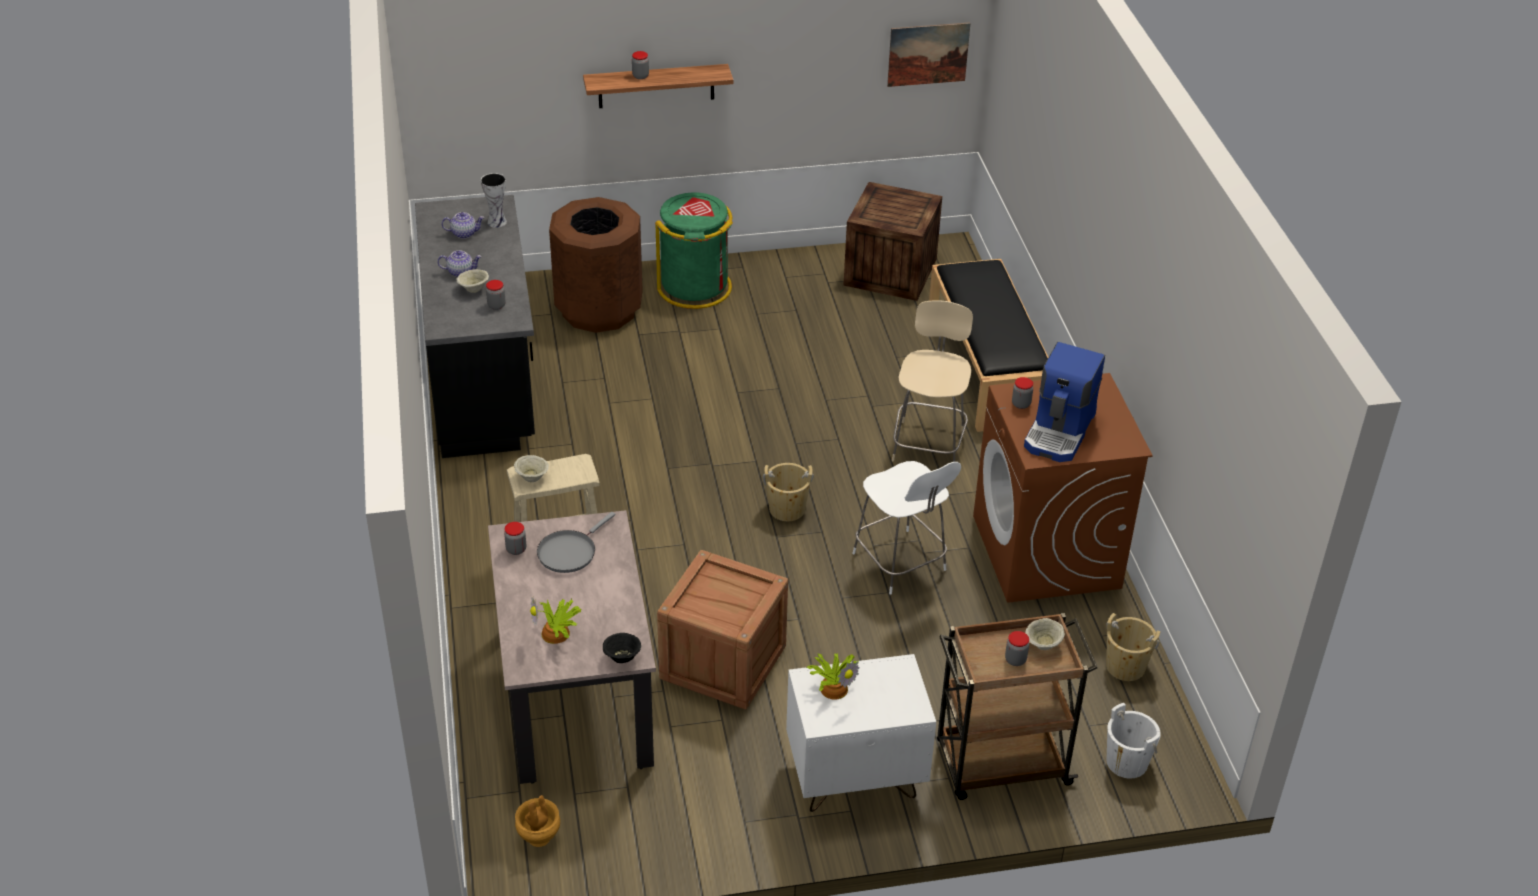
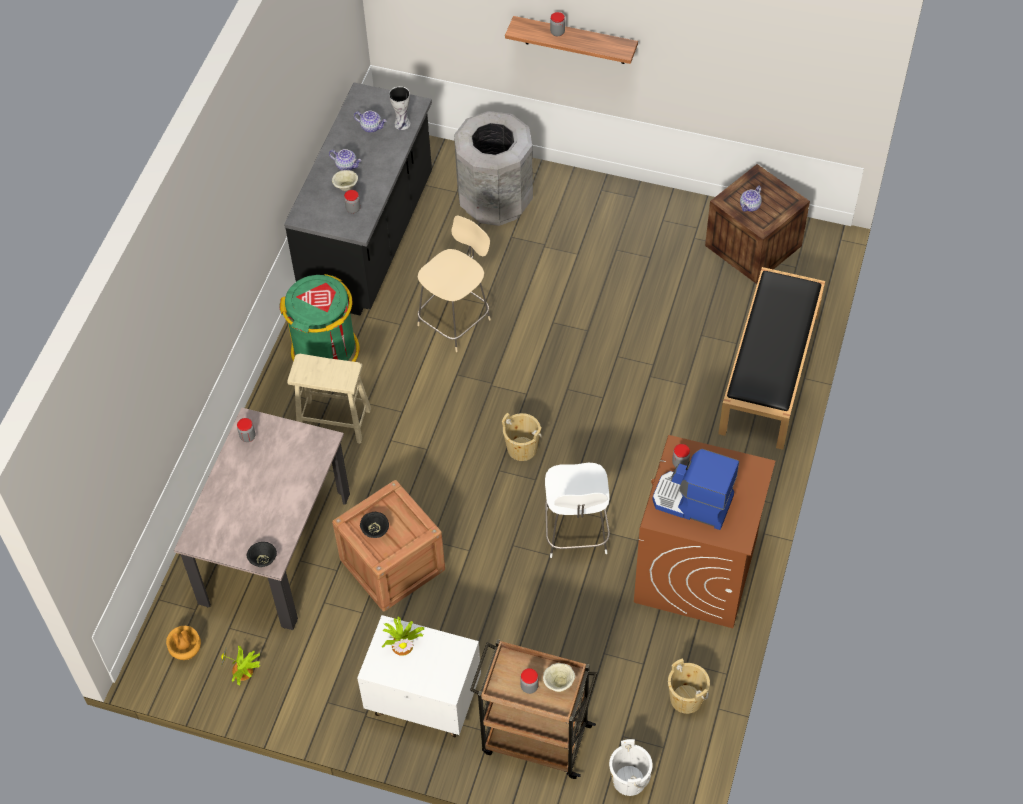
camera: 30 degrees right, 15 degrees up
(531, 477) = (308, 369): beige bowl -> none
(557, 634) = (232, 521): potted plant -> potted plant (243, 672)
(569, 552) = (282, 454): grey frying pan -> none
(599, 310) = (495, 201): brown trash can -> grey trash can
(695, 287) = (583, 205): green trash can -> green trash can (325, 351)
(713, 604) = (375, 530): none -> black bowl
(889, 215) = (750, 206): none -> teapot
(928, 54) = (820, 82): picture -> none
(928, 443) = (671, 430): beige chair -> beige chair (456, 321)
(1060, 432) = (692, 502): coffee machine -> coffee machine turned 60 degrees clockwise

